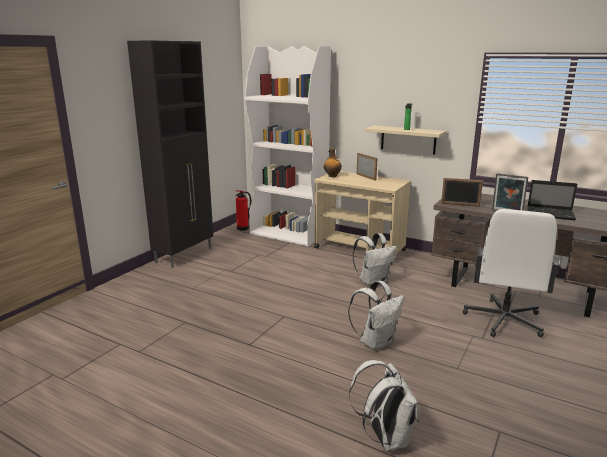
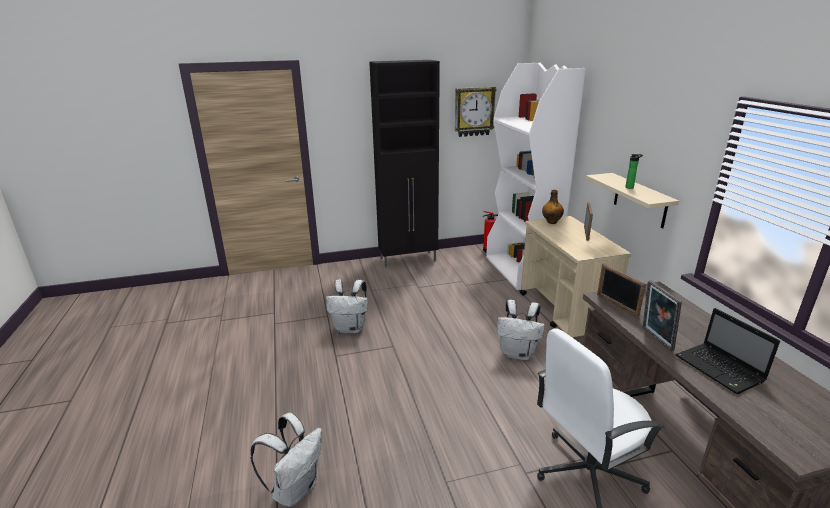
camera: 45 degrees right, 5 degrees up
(212, 94) = (474, 111): none -> wall clock
(376, 342) = (420, 410): white backpack -> white backpack (351, 328)

